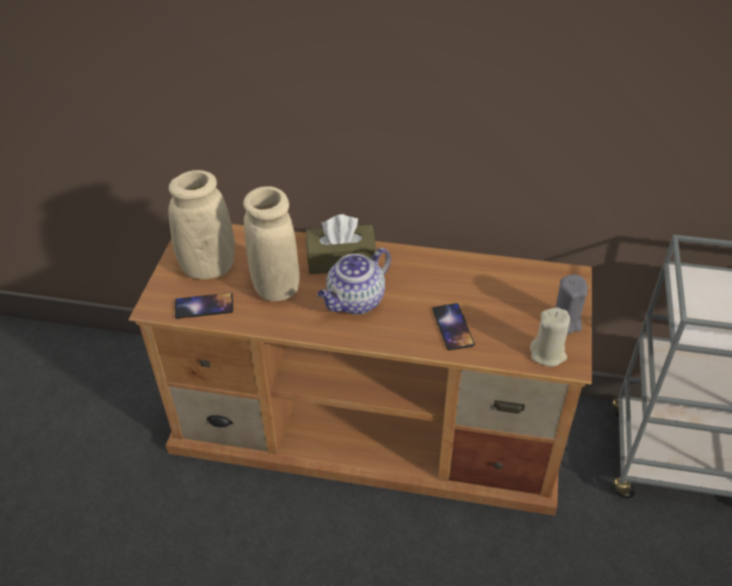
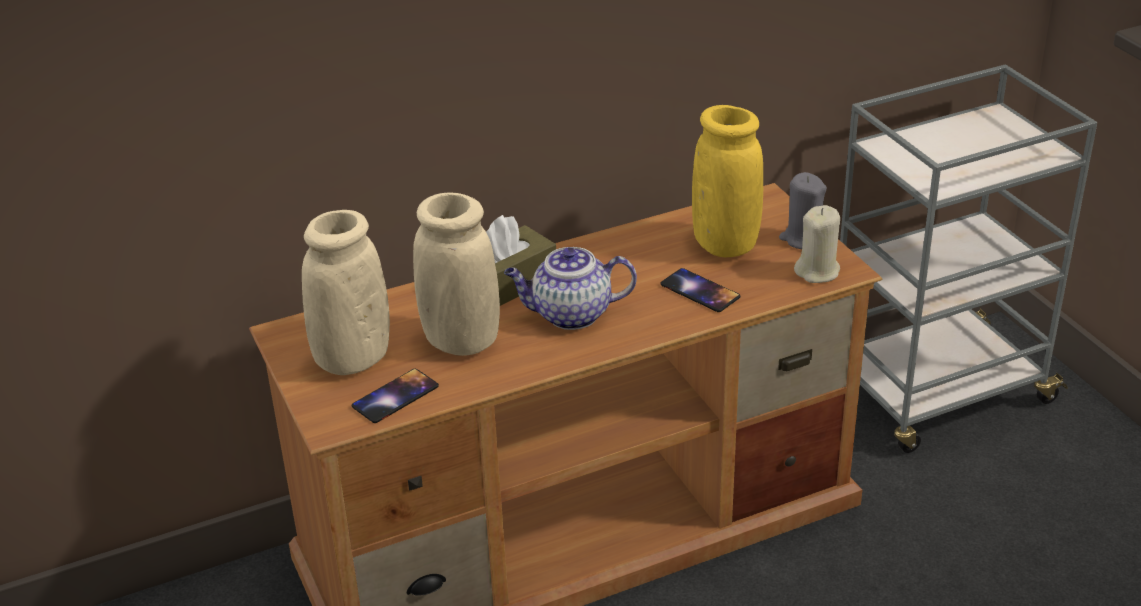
camera: 35 degrees left, 10 degrees down
(355, 302) = (570, 315): teapot -> teapot turned 75 degrees clockwise
(506, 299) = (725, 244): none -> yellow vase

